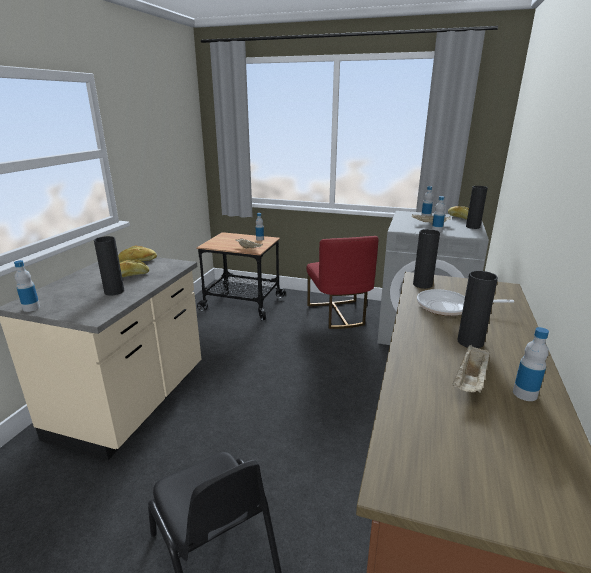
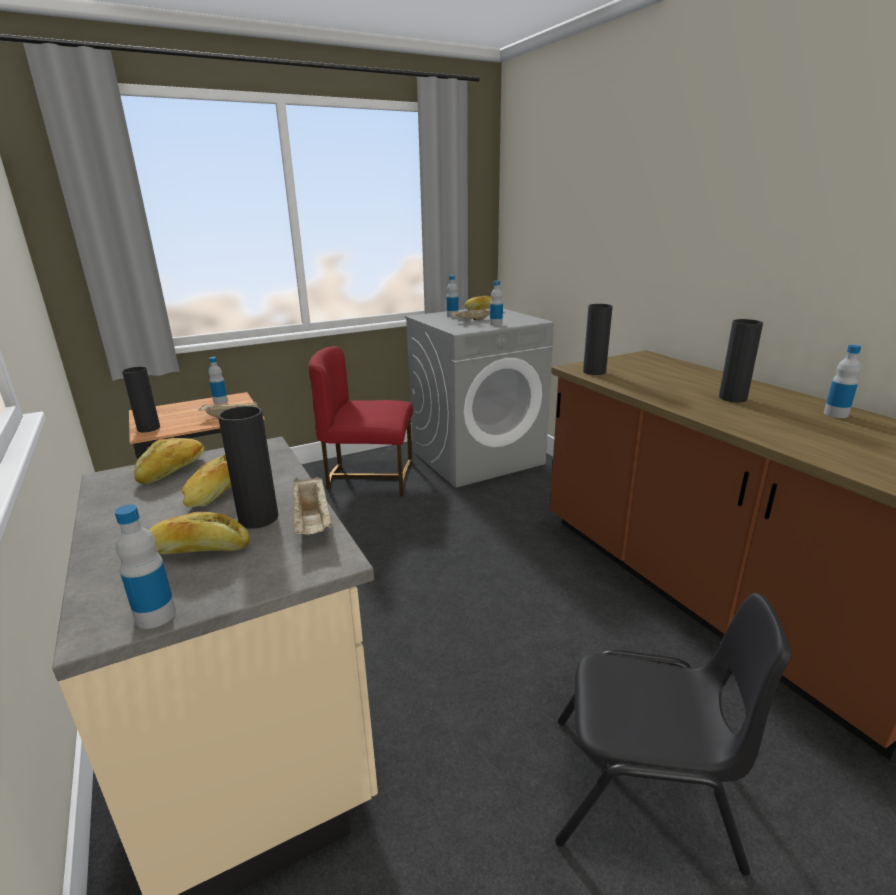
camera: 45 degrees left, 0 degrees up
(80, 293) = (199, 549): none -> bread
(338, 314) = (370, 477): red chair -> red chair turned 150 degrees clockwise
(448, 307) = (656, 381): frying pan -> none
(470, 381) = (800, 421): beige tray -> beige tray (313, 521)
(473, 227) = (514, 315): black vase -> black vase (148, 428)

